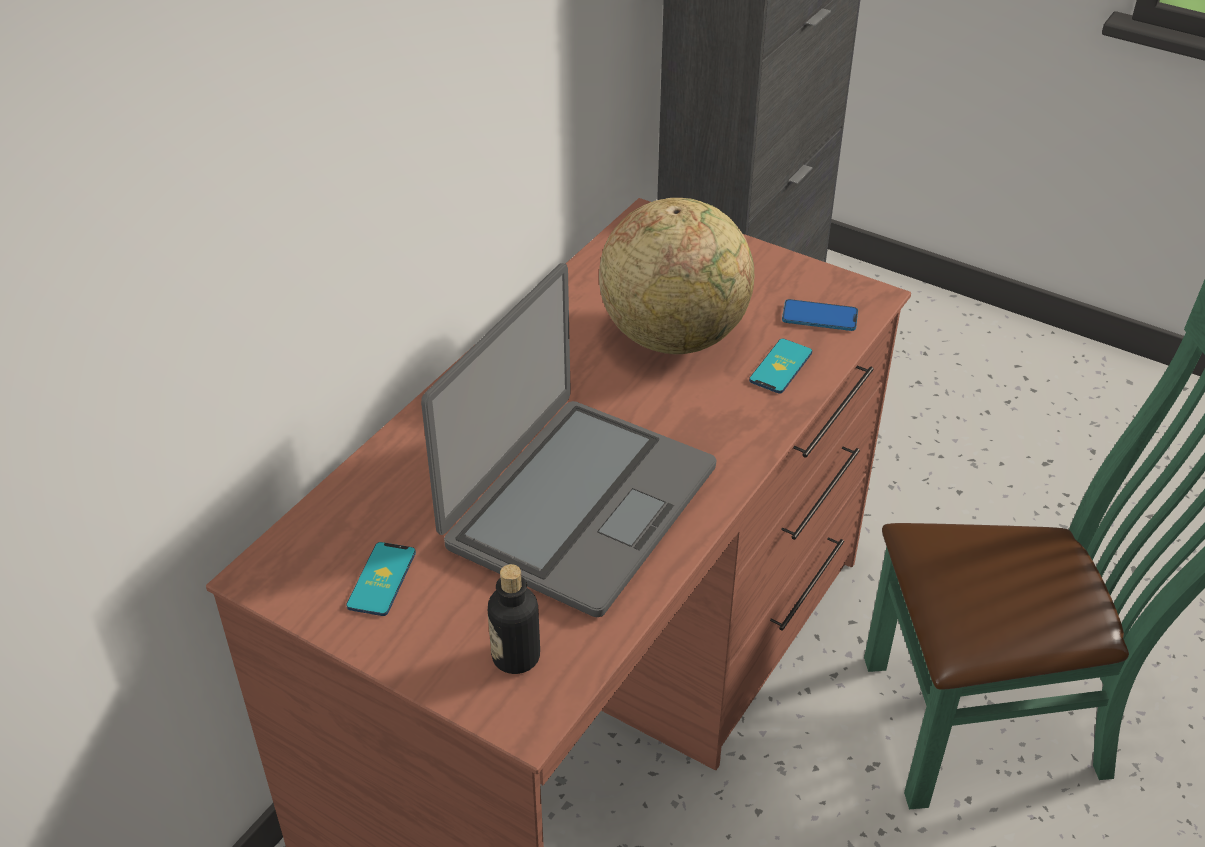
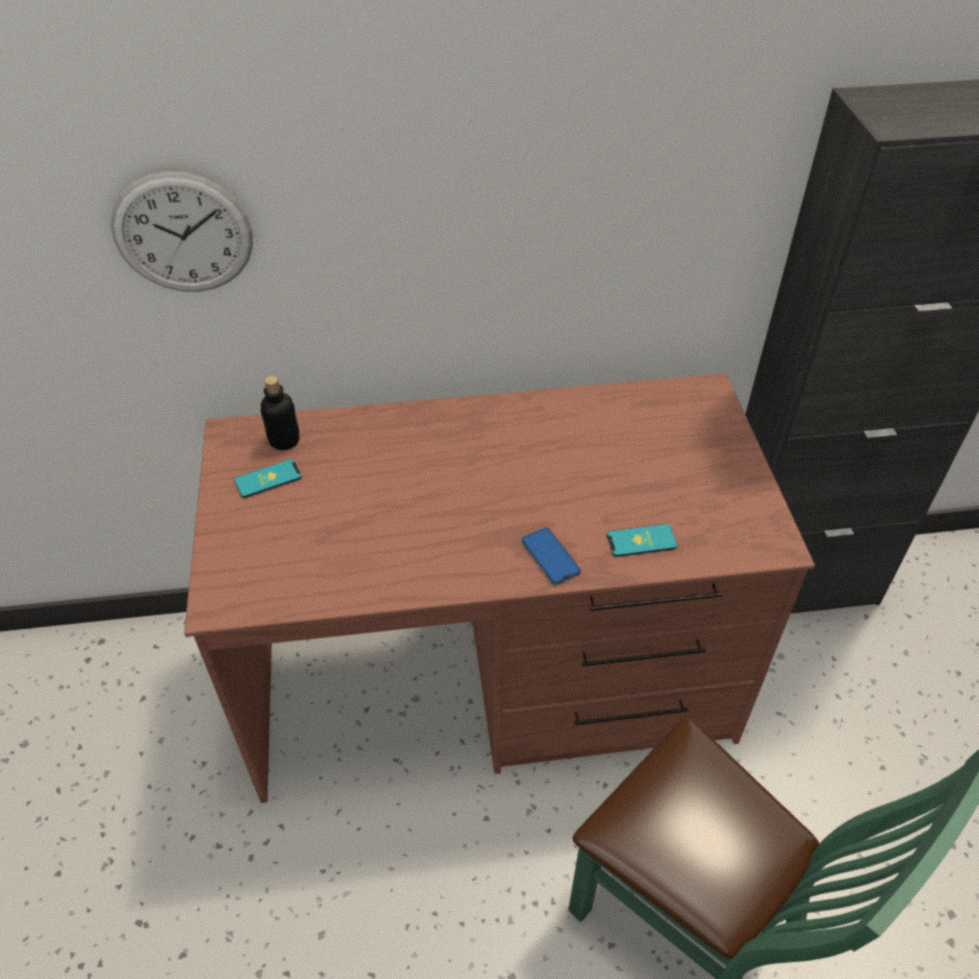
camera: 50 degrees right, 5 degrees up
(149, 312) = (183, 234): none -> wall clock
(516, 656) = (259, 571): bottle -> bottle (284, 440)
(577, 505) = (405, 522): laptop -> none
(674, 336) = (608, 472): globe -> none
(819, 317) = (719, 531): phone -> phone (550, 557)

